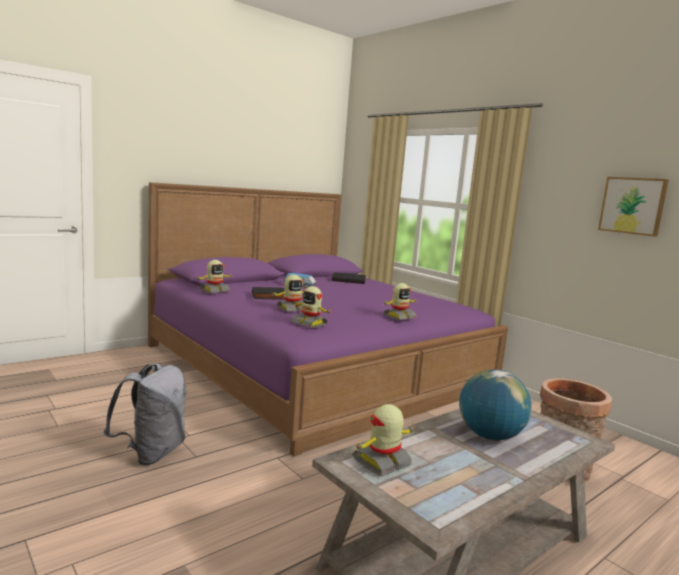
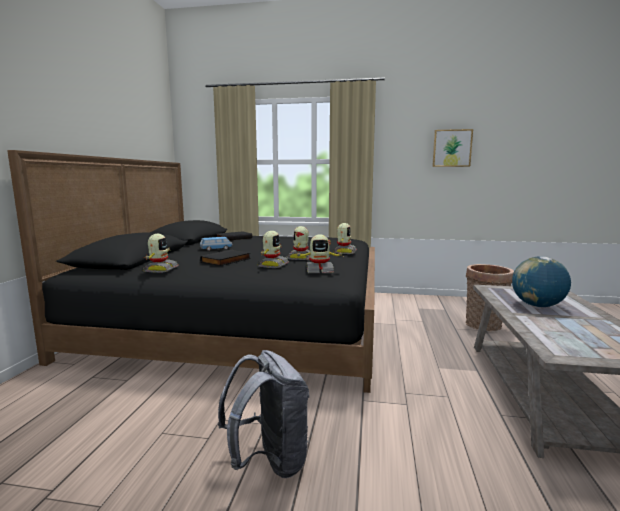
camera: 40 degrees left, 0 degrees up
(315, 366) = (244, 321): purple bed -> black bed
(382, 462) = (565, 344): toy robot -> toy robot (300, 257)

